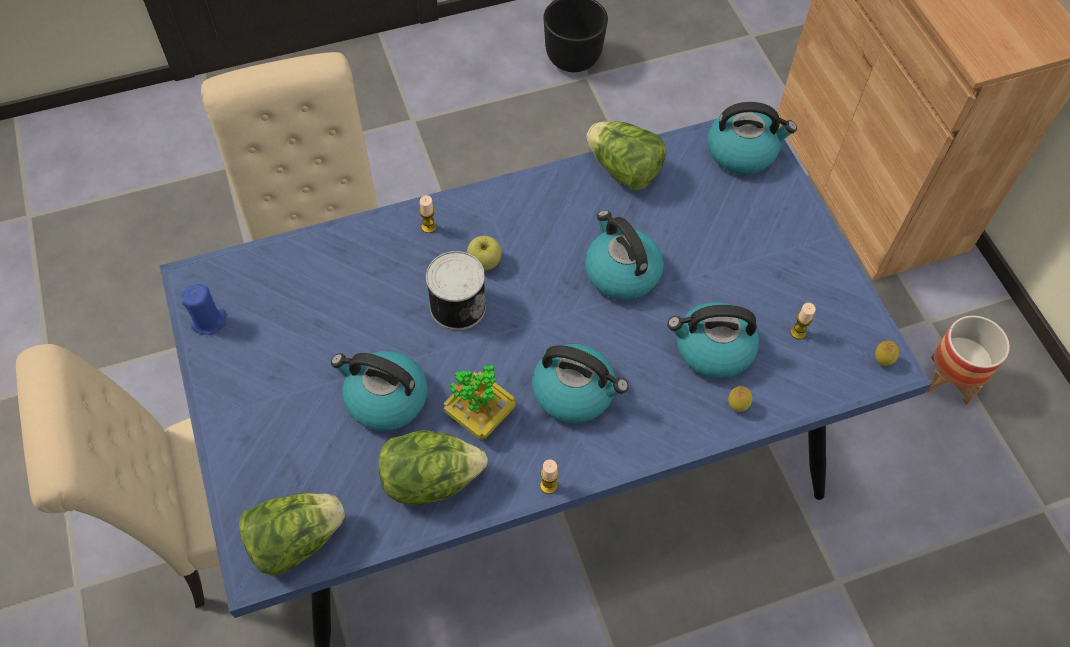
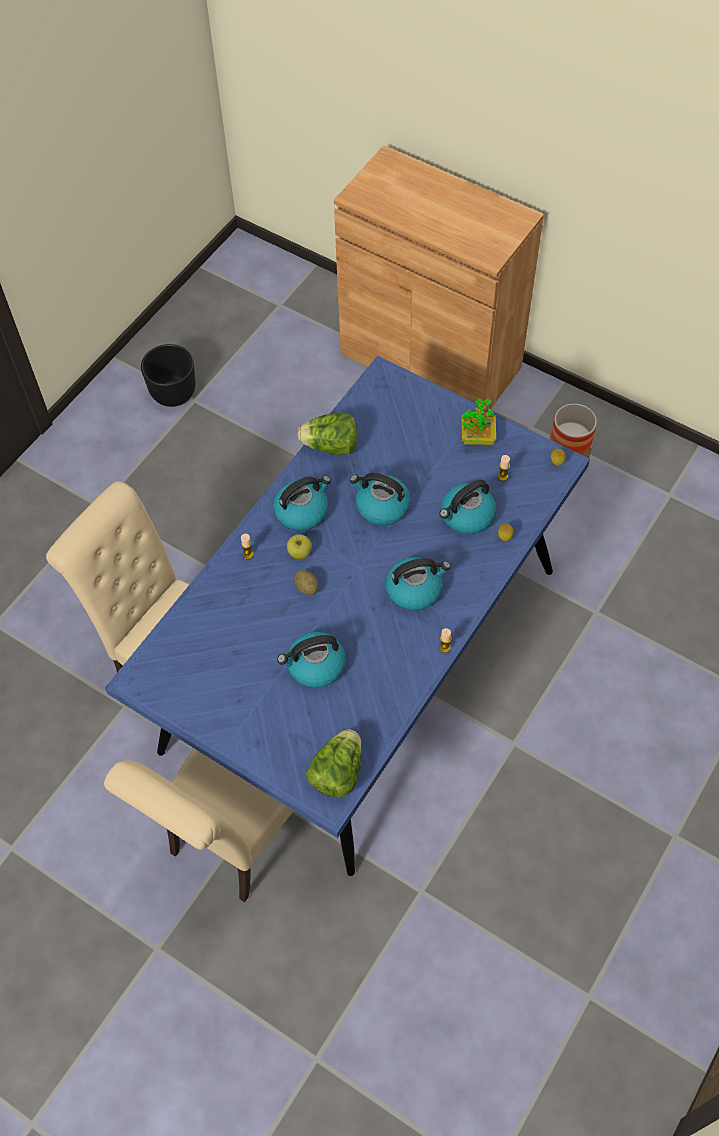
camera: 35 degrees left, 0 degrees up
(209, 321) = (169, 697): blue candle -> none
(431, 480) = (380, 689): lettuce -> none
(456, 305) = (306, 587): can -> potato
(480, 415) = (375, 637): potted plant -> potted plant (477, 437)
(742, 151) = (388, 391): kettle -> kettle (302, 511)

